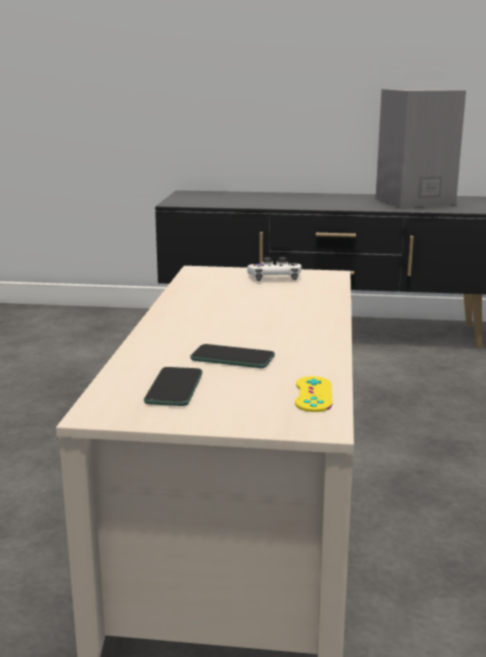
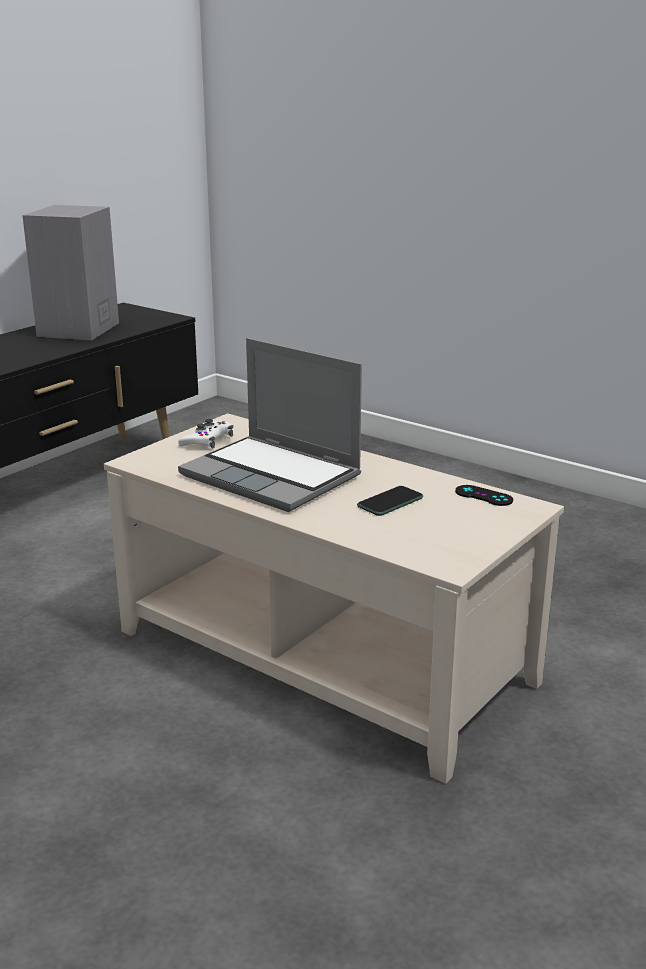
camera: 60 degrees left, 5 degrees up
(174, 388) = (430, 533): phone -> none
(231, 309) = (273, 476): none -> laptop
(313, 394) = (483, 496): yellow game controller -> black game controller

